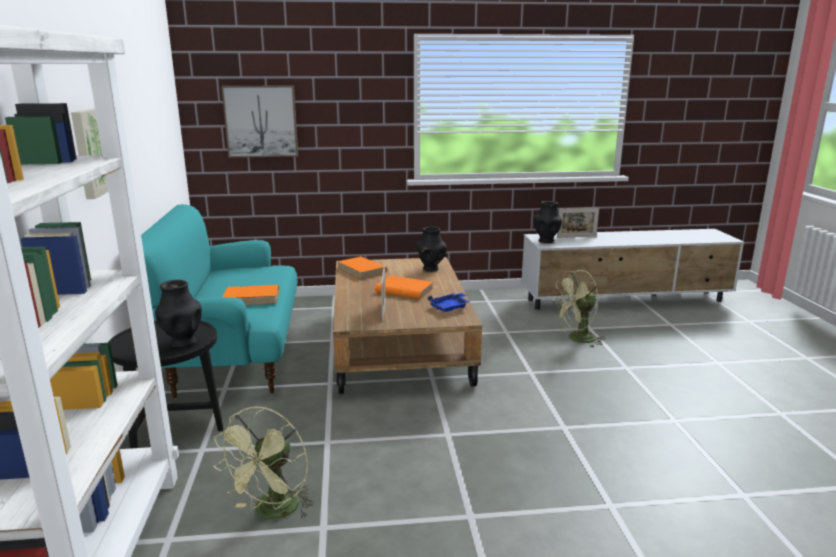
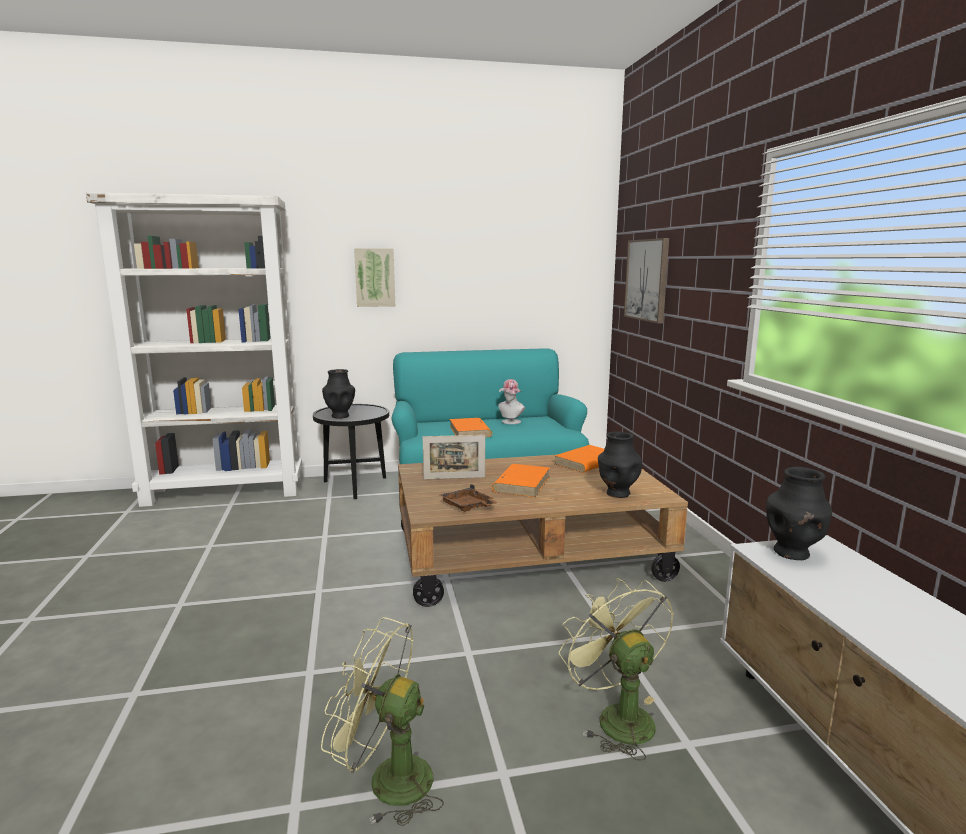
camera: 85 degrees right, 5 degrees down
(231, 282) = (510, 422): none -> hat
(272, 512) = (238, 528): green fan -> green fan (387, 780)
(450, 307) = (468, 506): blue tray -> brown tray
(576, 237) = (876, 589): picture frame -> none

